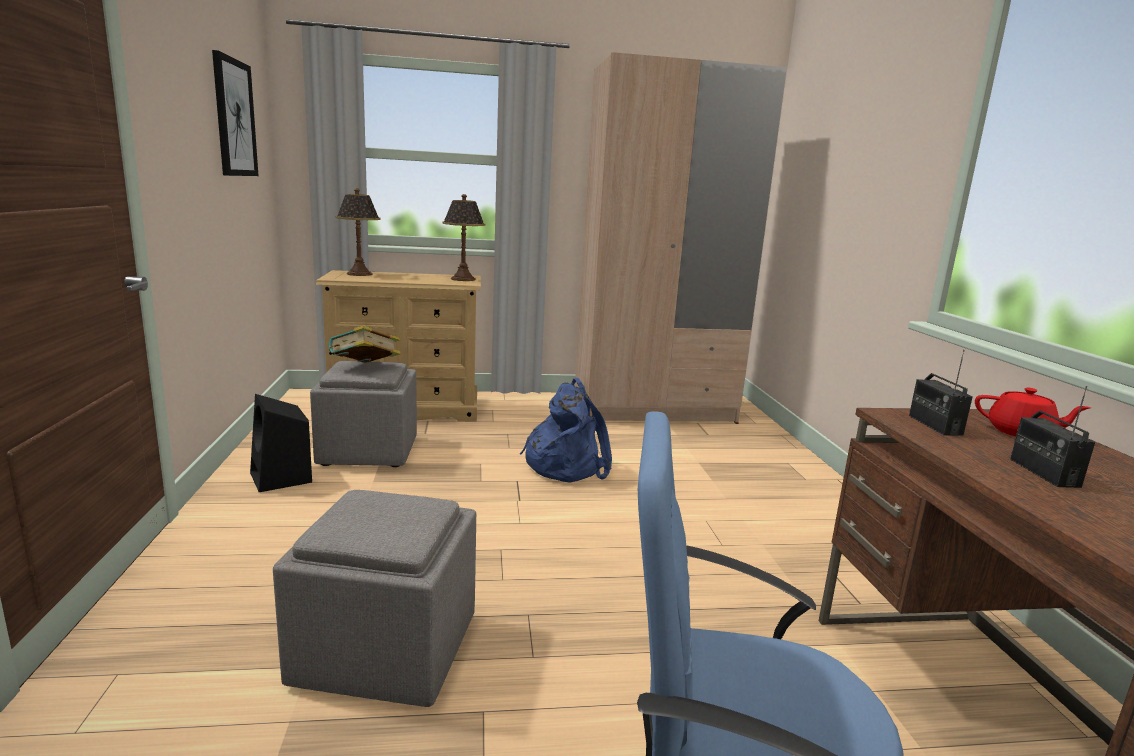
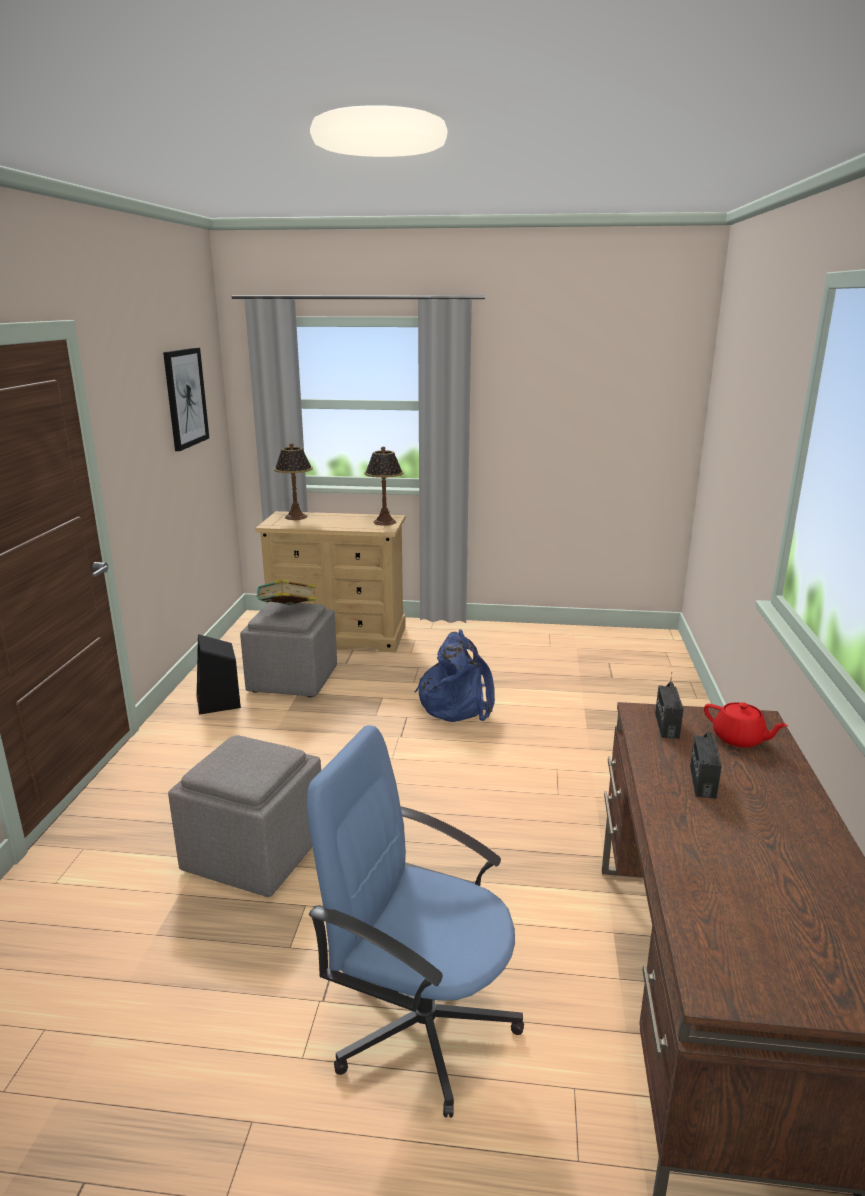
camera: 15 degrees right, 5 degrees up
(653, 408) = (572, 644): beige wardrobe -> none

